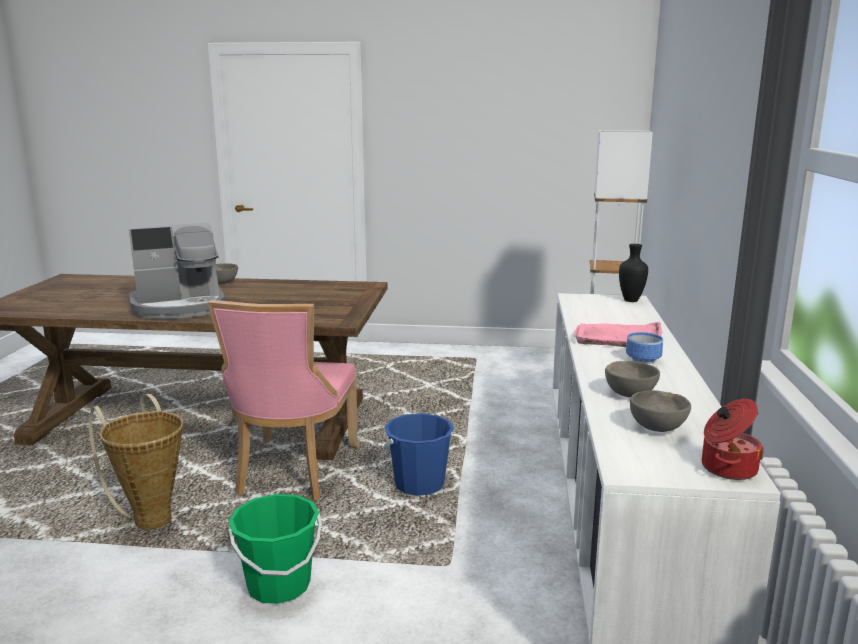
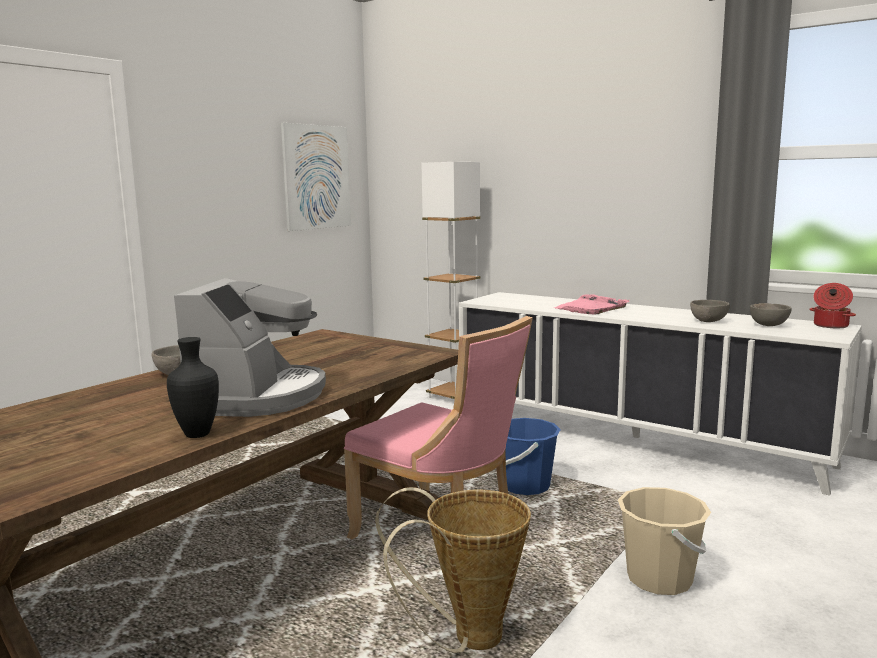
camera: 60 degrees left, 5 degrees down
(279, 585) = (659, 579): green bucket -> beige bucket
(564, 136) = (317, 177): none -> picture
(630, 301) = (508, 295): black vase -> black vase (197, 435)
(644, 360) = (643, 311): bowl -> none

